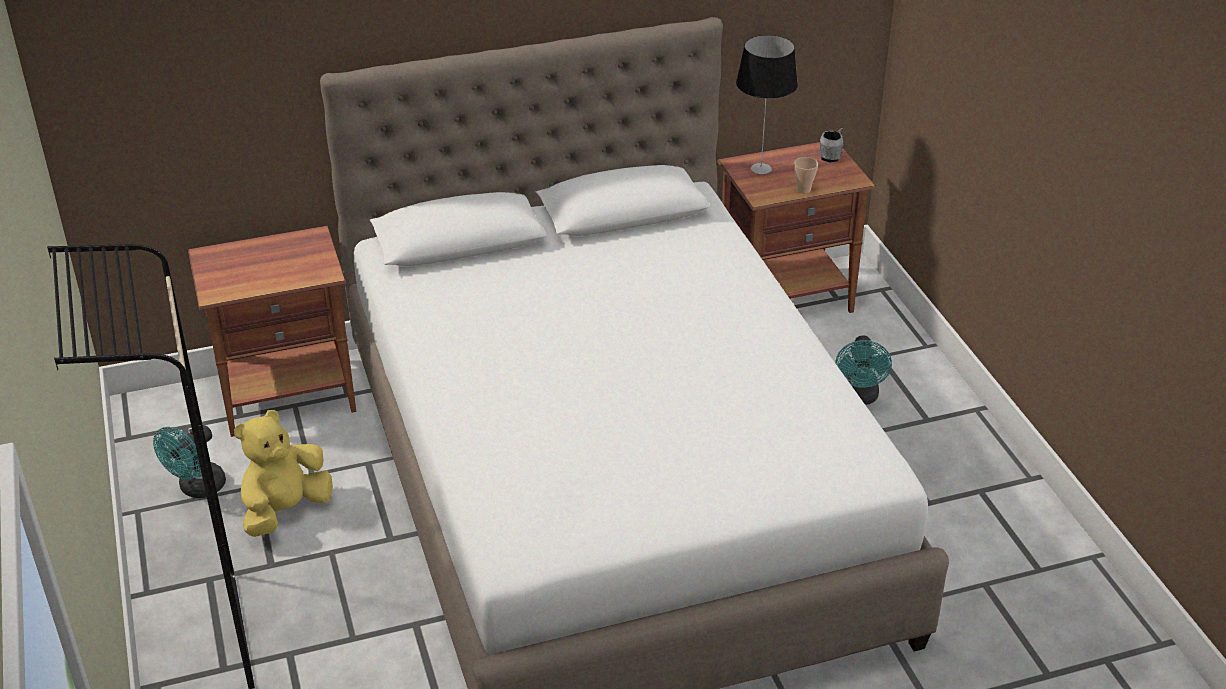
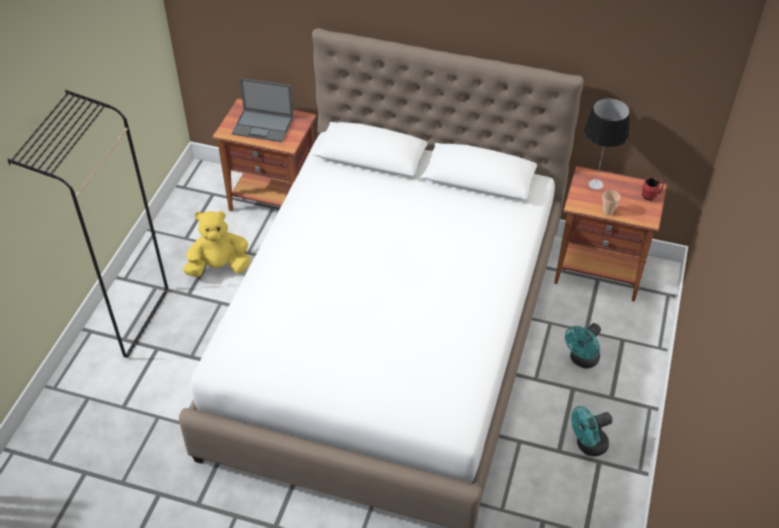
camera: 35 degrees right, 10 degrees up
(197, 488) = (190, 233): turquoise fan -> turquoise fan (587, 445)
(265, 265) = (264, 126): none -> laptop
(832, 156) = (651, 195): grey mug -> red mug

